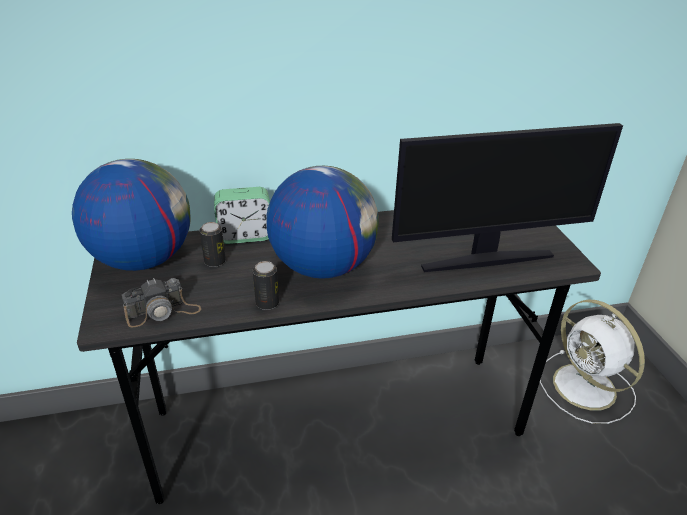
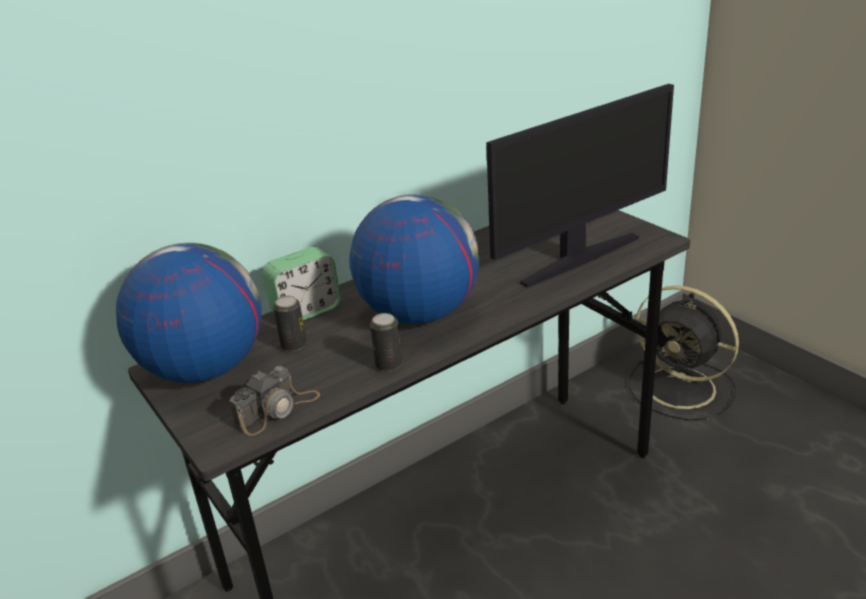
camera: 20 degrees left, 5 degrees down
(586, 388) = (683, 389): white fan -> black fan

